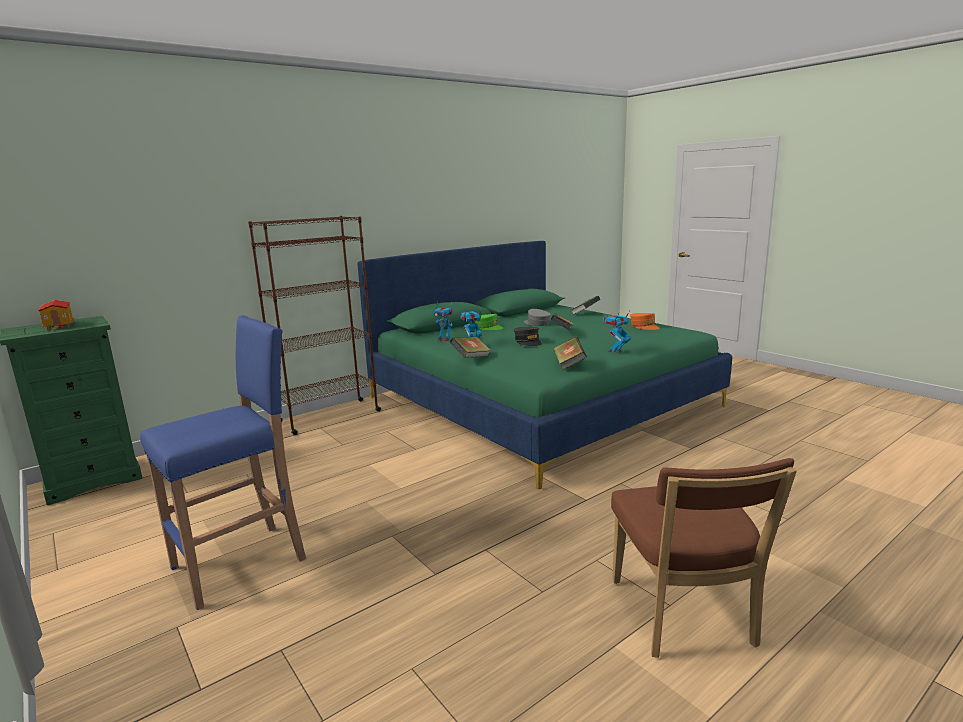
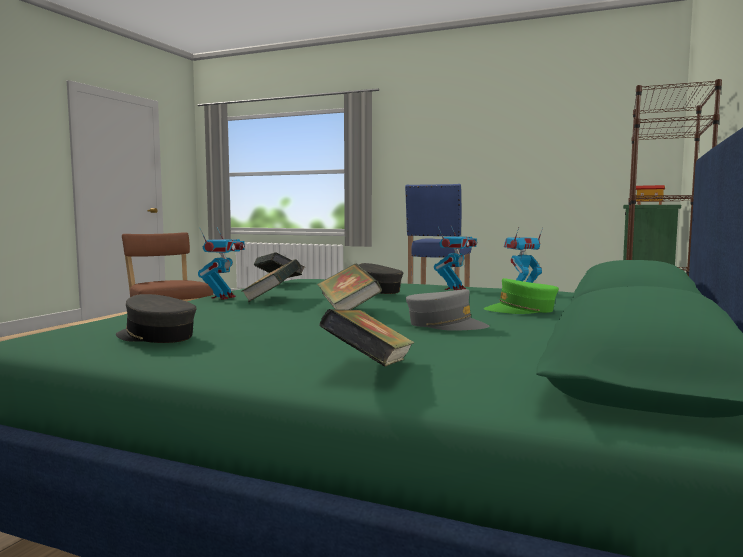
camera: 150 degrees right, 10 degrees down
(471, 358) = (415, 282): book -> book (272, 298)
(644, 326) = (155, 336): orange cap -> grey cap

